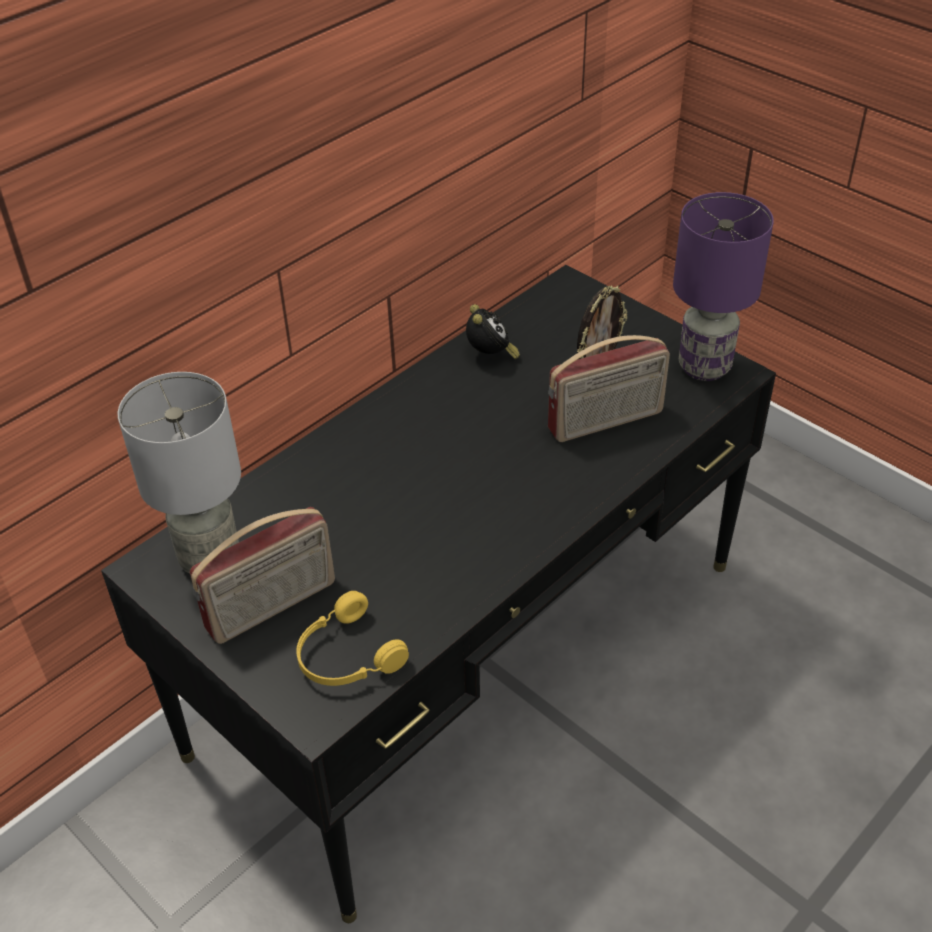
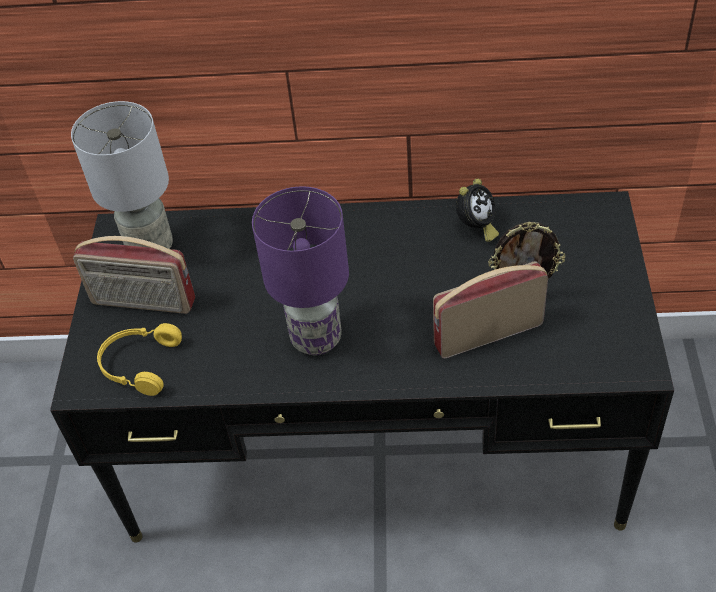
camera: 50 degrees right, 5 degrees up
(606, 422) = (487, 333): radio -> radio turned 135 degrees clockwise
(704, 368) = (619, 345): purple table lamp -> purple table lamp (315, 339)

